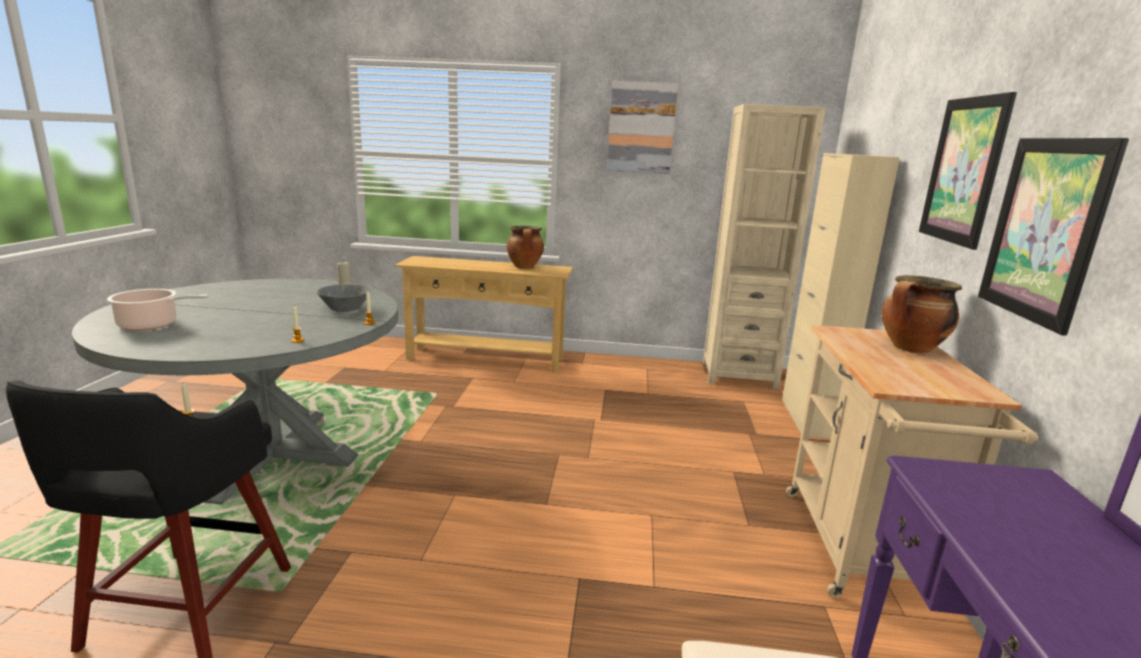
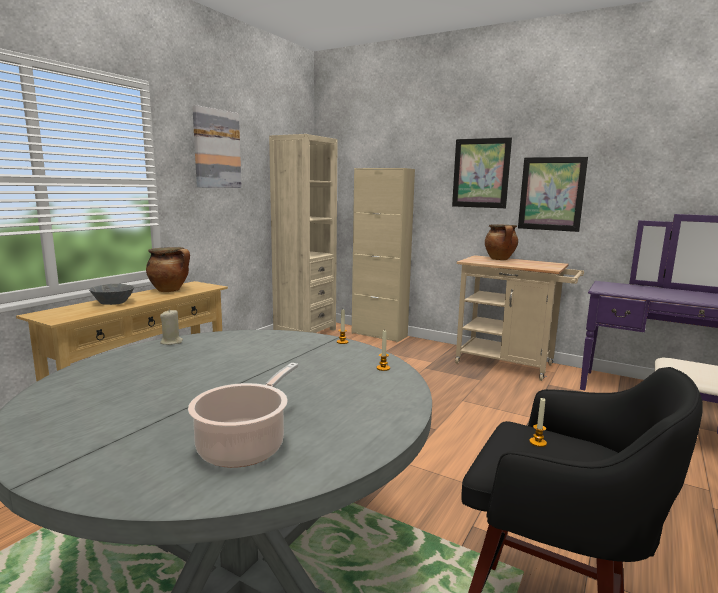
camera: 65 degrees left, 5 degrees down
(345, 309) = (279, 347): grey bowl -> grey bowl (113, 303)

